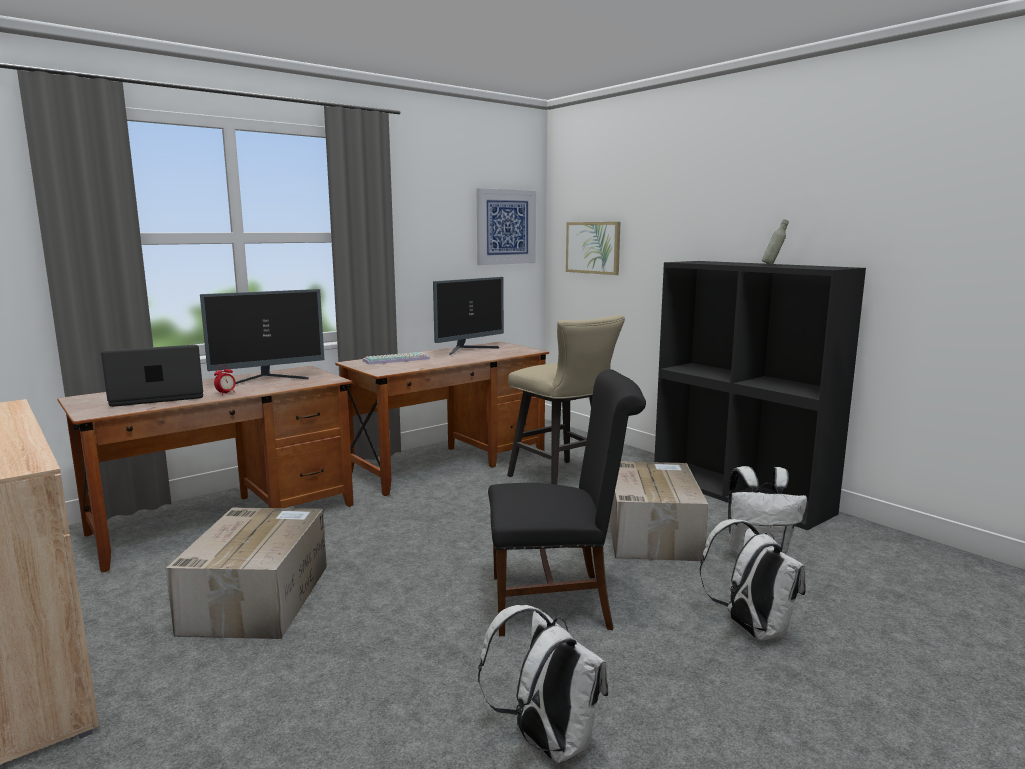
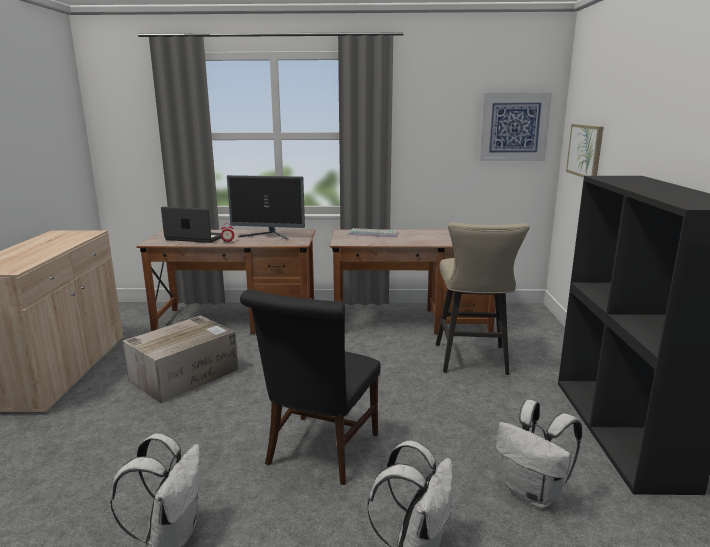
camera: 40 degrees right, 5 degrees up
(468, 350) = (443, 233): monitor -> none
(559, 602) = (319, 452): black chair -> black chair turned 75 degrees clockwise
(651, 532) = (471, 431): cardboard box -> none
(773, 265) = (669, 192): grey bottle -> none

